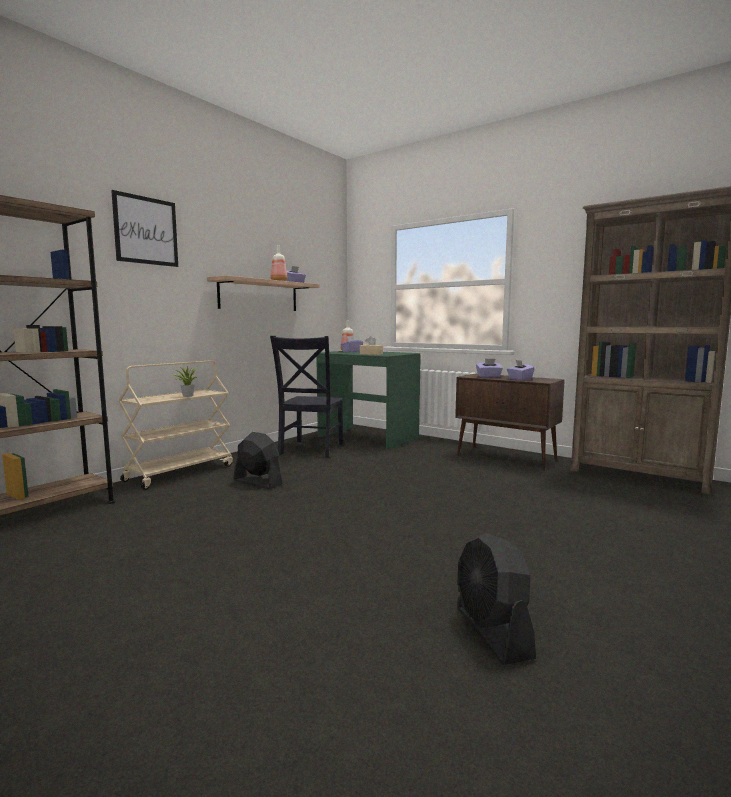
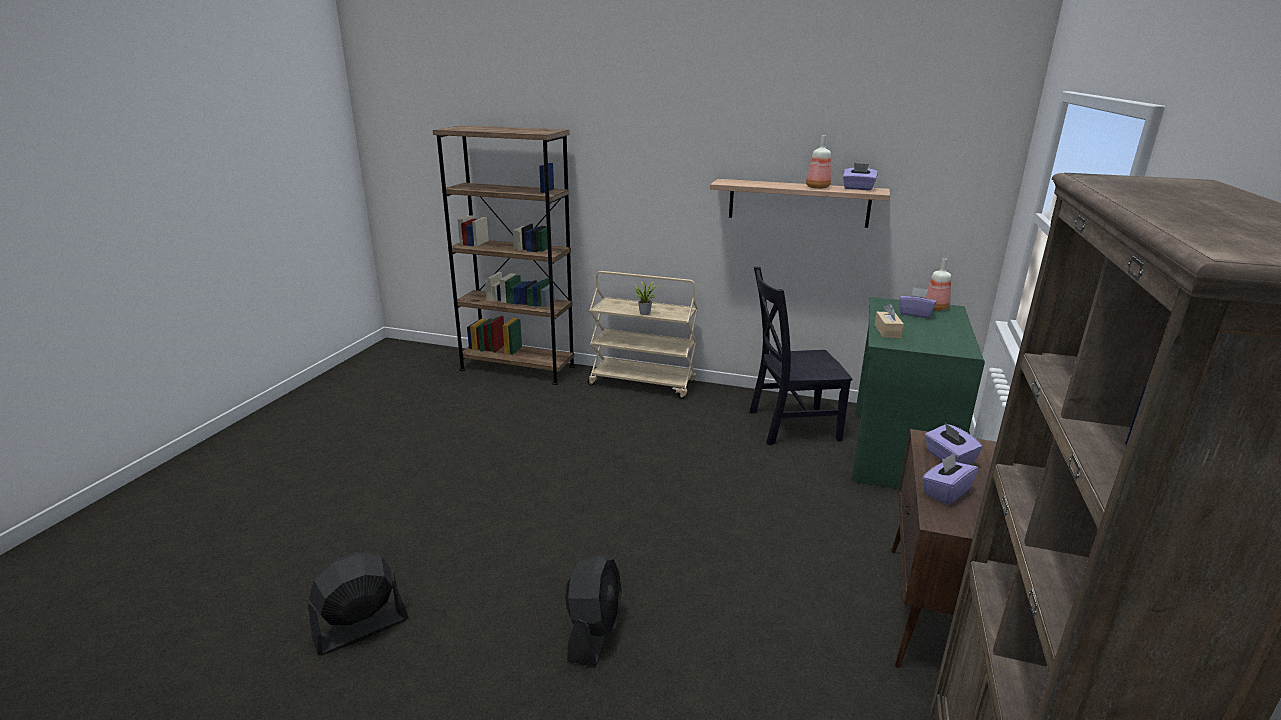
camera: 70 degrees right, 15 degrees up
(146, 230) = (647, 130): picture -> none
(257, 482) = (644, 428): black fan -> black fan (594, 632)

